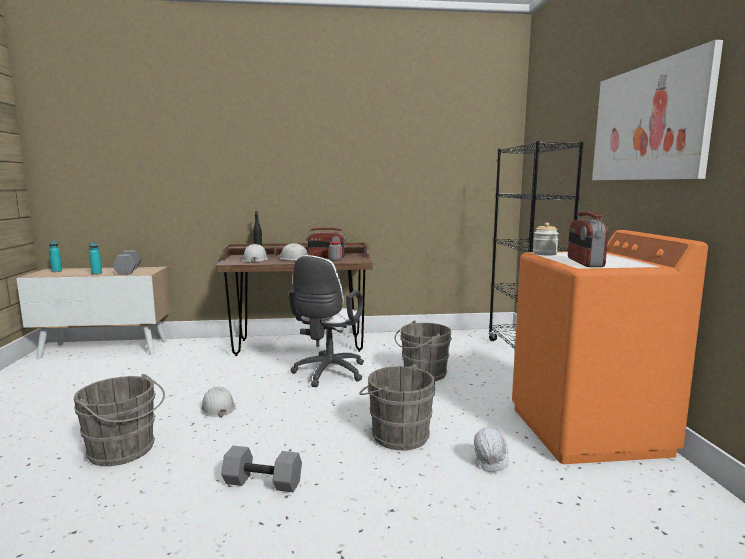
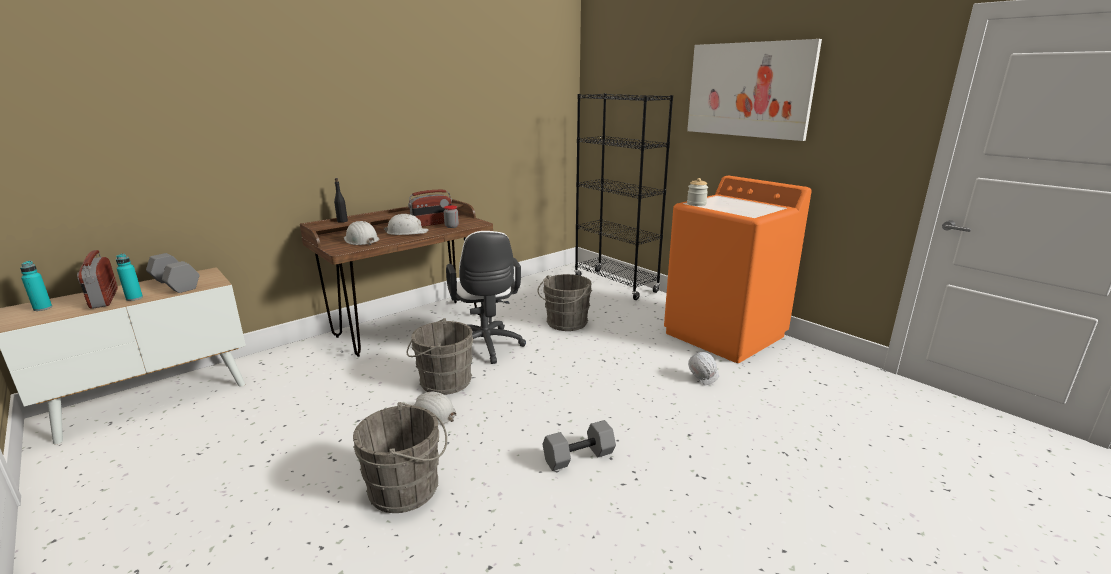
camera: 35 degrees left, 10 degrees up
(397, 434) = (618, 381): grey bucket -> grey bucket (442, 382)
(584, 262) = (742, 211): radio -> radio (103, 299)

